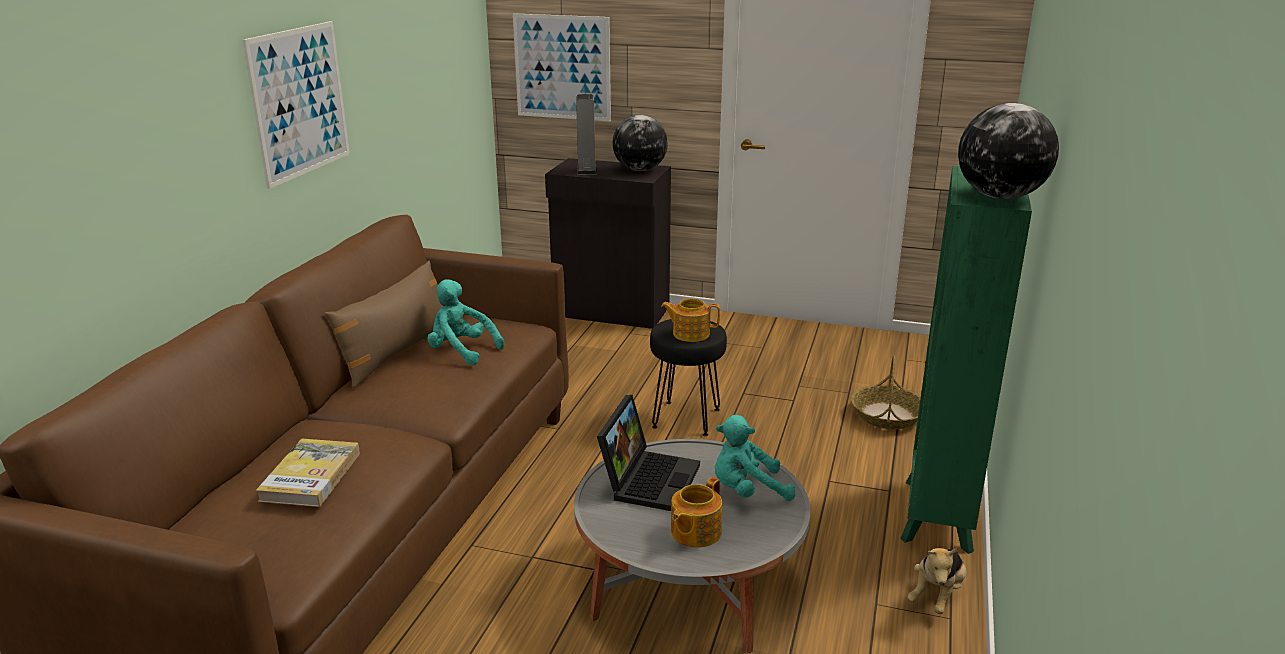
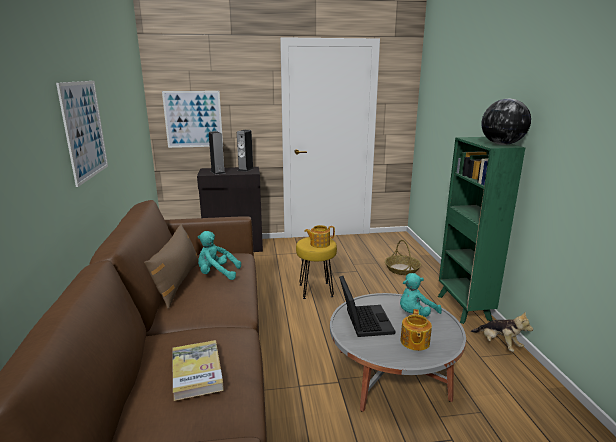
camera: 25 degrees left, 5 degrees down
(640, 170) = (246, 169): globe -> speaker
(687, 418) = (316, 290): black stool -> yellow stool
(937, 595) = (498, 344): plush toy -> plush toy turned 45 degrees counterclockwise

